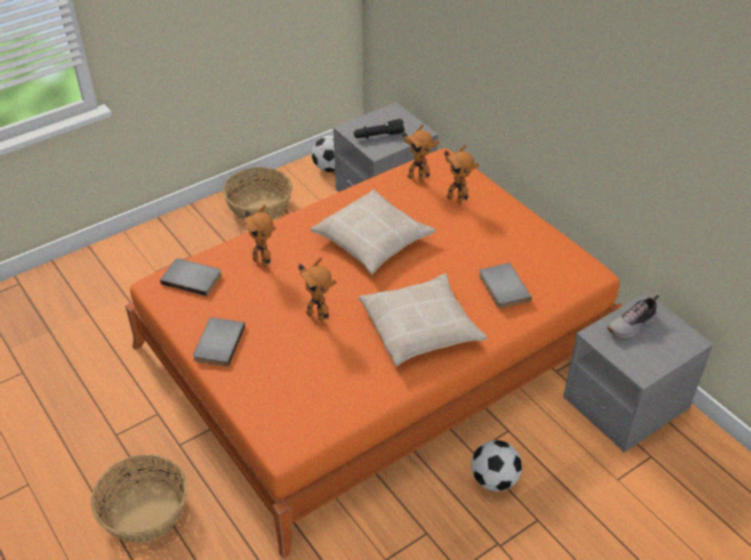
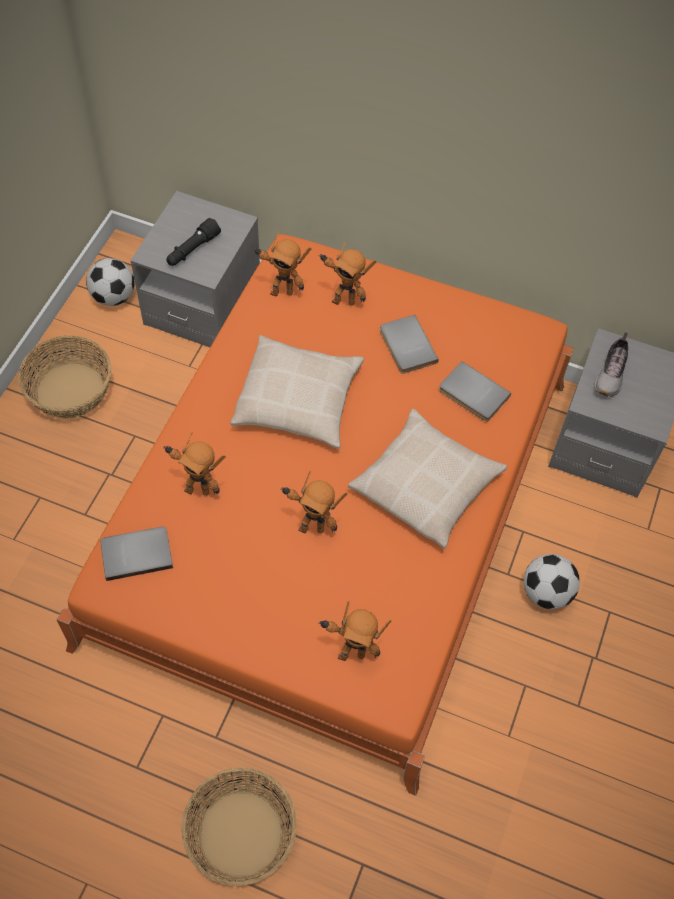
camera: 35 degrees left, 15 degrees up
(217, 343) = (233, 621): grey book -> grey book (406, 346)
(277, 400) = (350, 653): none -> toy robot

